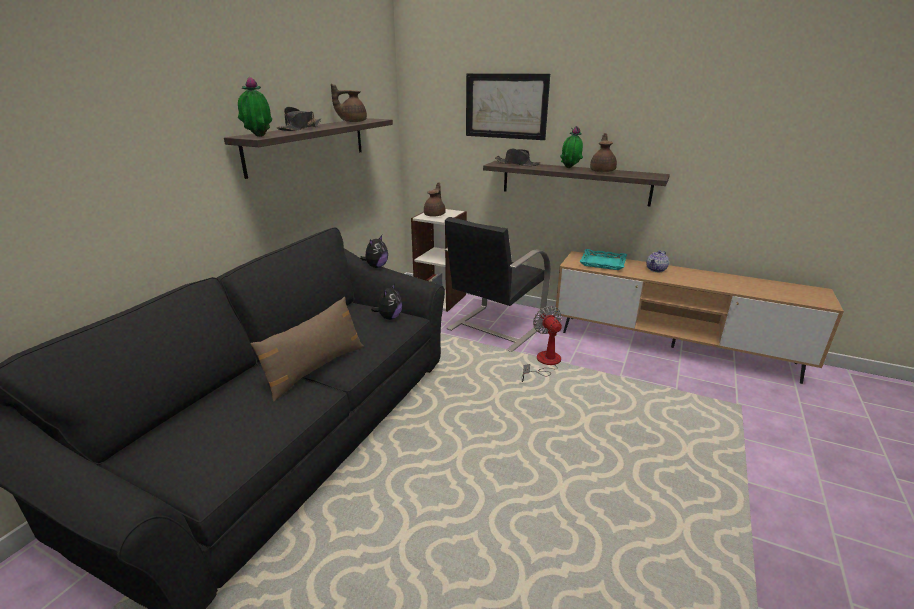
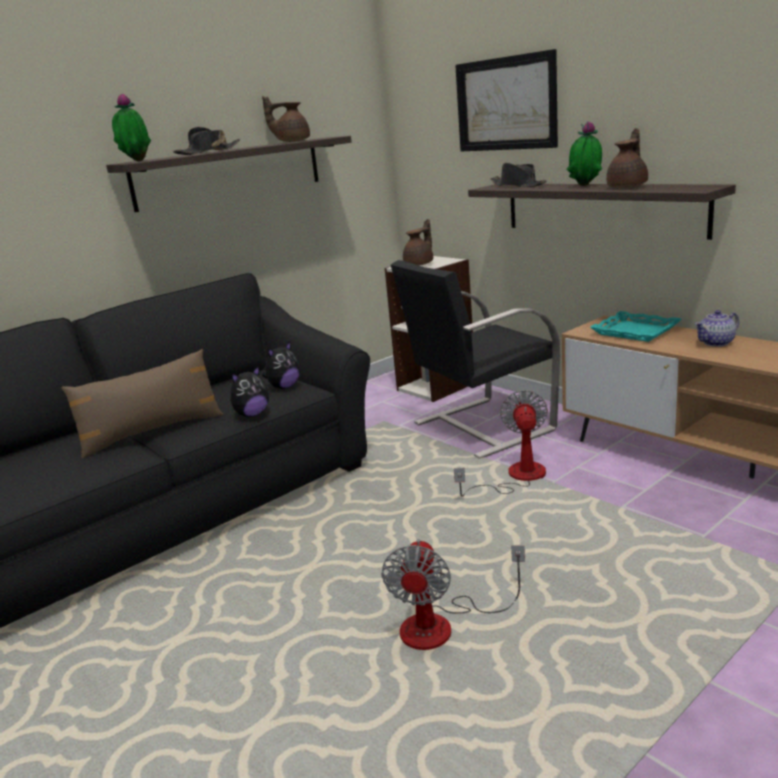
camera: 25 degrees right, 5 degrees down
(376, 266) = (298, 325): plush toy -> plush toy (251, 414)
(580, 479) = (443, 625): none -> fan

